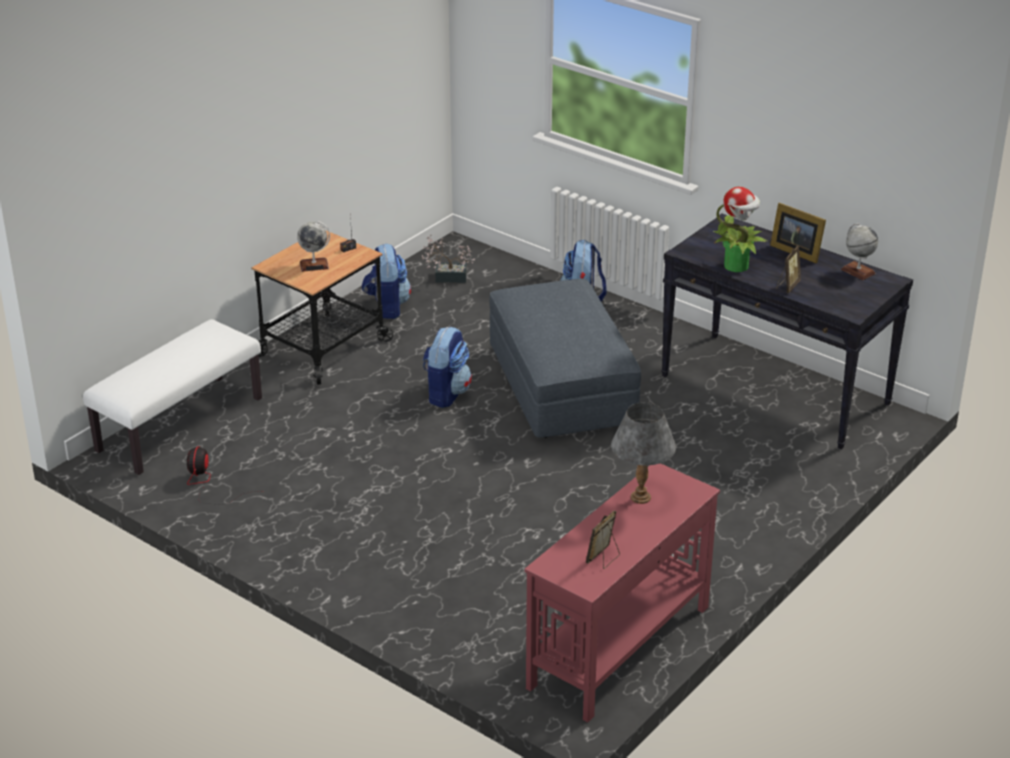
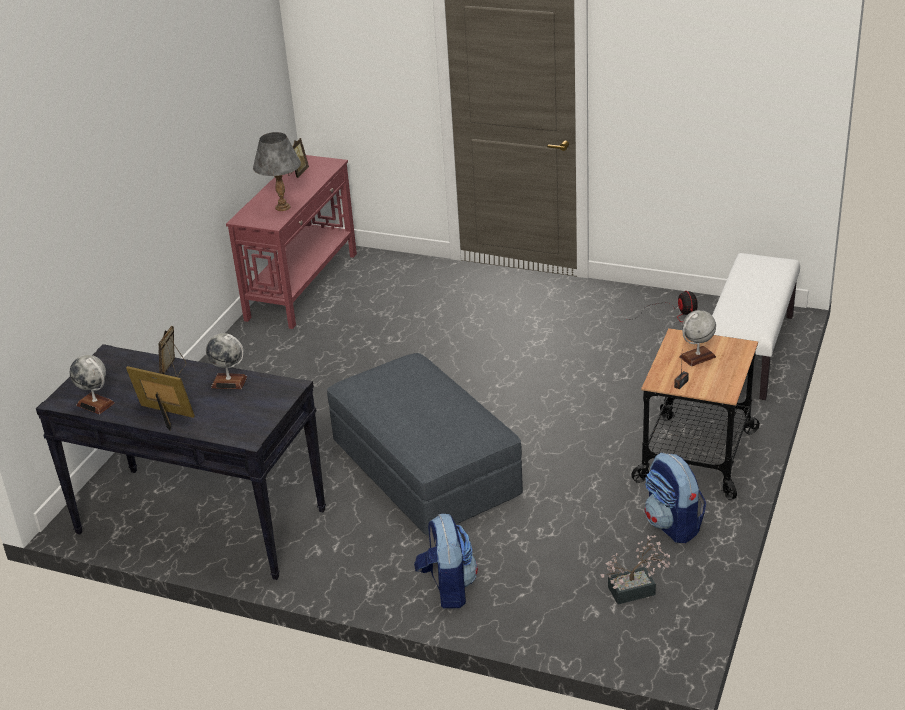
camera: 165 degrees right, 0 degrees up
(446, 393) = (535, 437): backpack -> none
(737, 266) = (229, 382): potted plant -> globe

